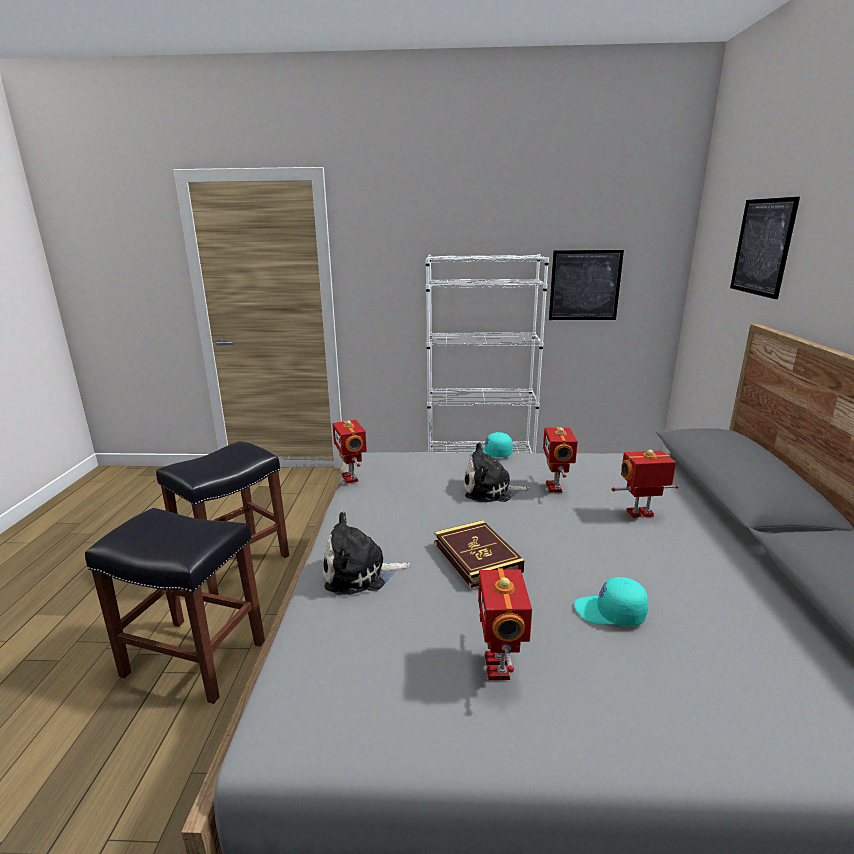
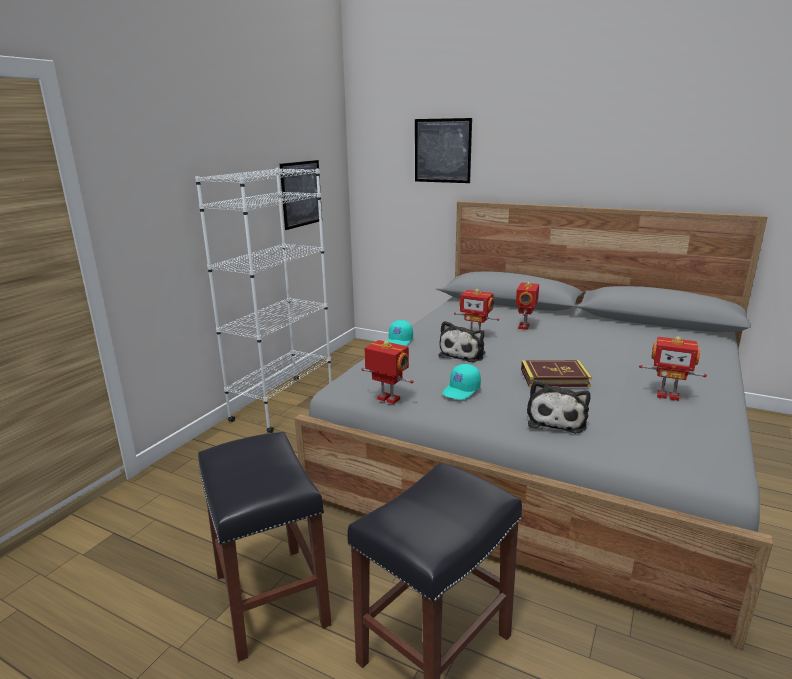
camera: 65 degrees left, 0 degrees up
(351, 478) = (387, 399): toy robot -> toy robot turned 150 degrees counterclockwise
(610, 613) = (624, 359): turquoise cap -> turquoise cap (461, 390)

